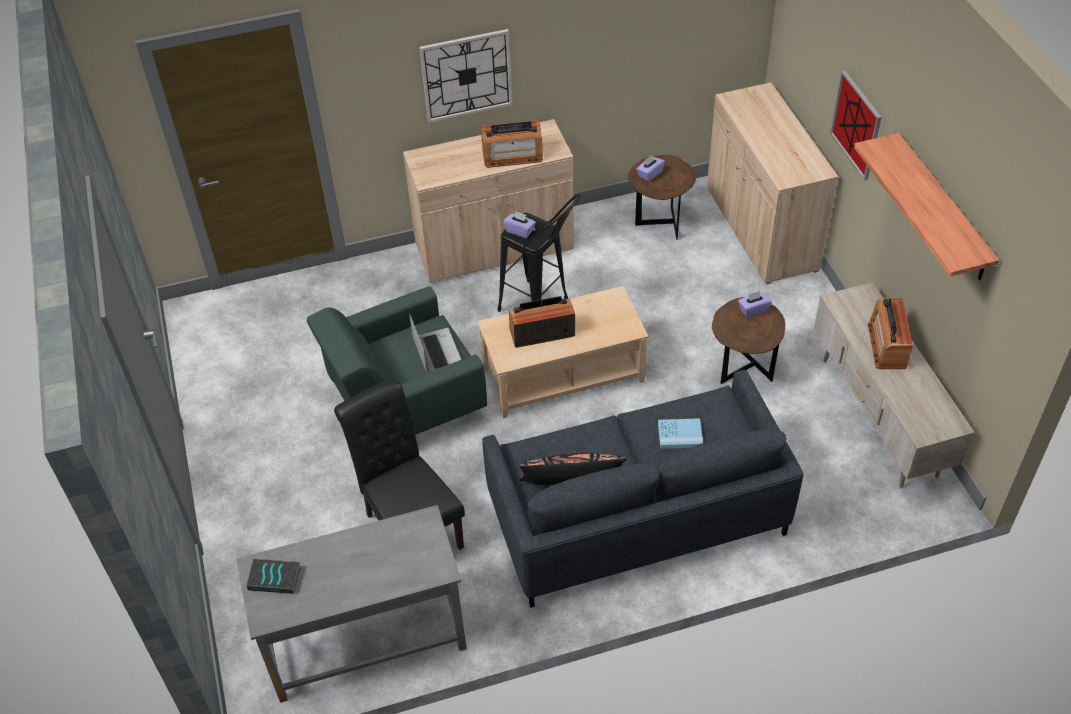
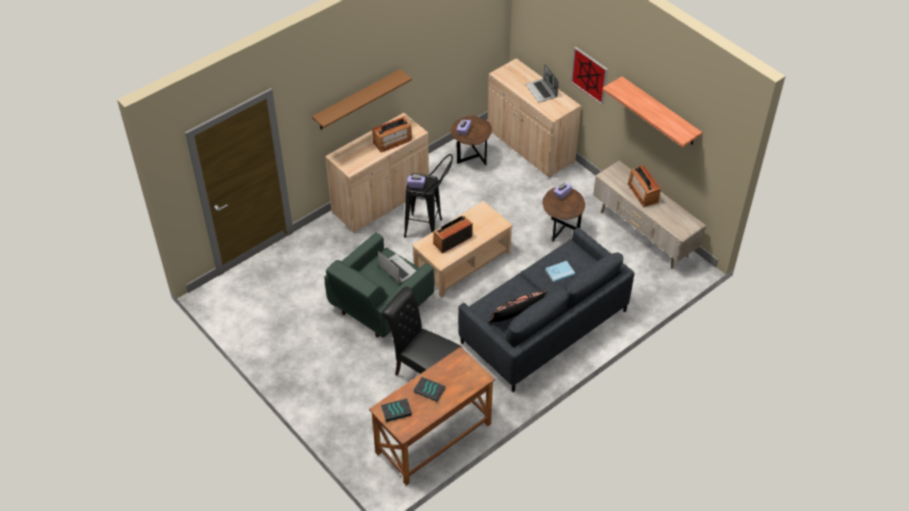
camera: 25 degrees left, 0 degrees up
(344, 562) = (428, 391): none -> book
(365, 640) = (433, 438): grey desk -> brown desk
(466, 75) = (357, 100): wall clock -> brown shelf
(785, 140) = (541, 91): none -> laptop

